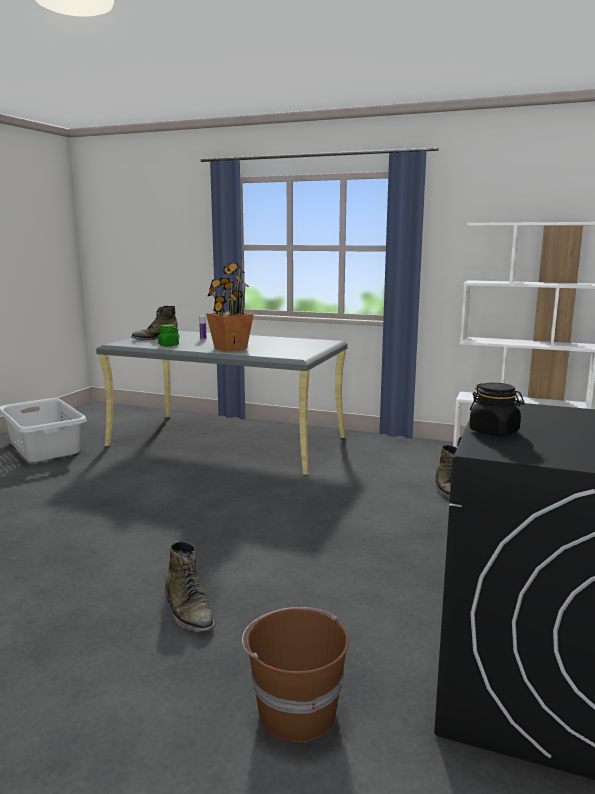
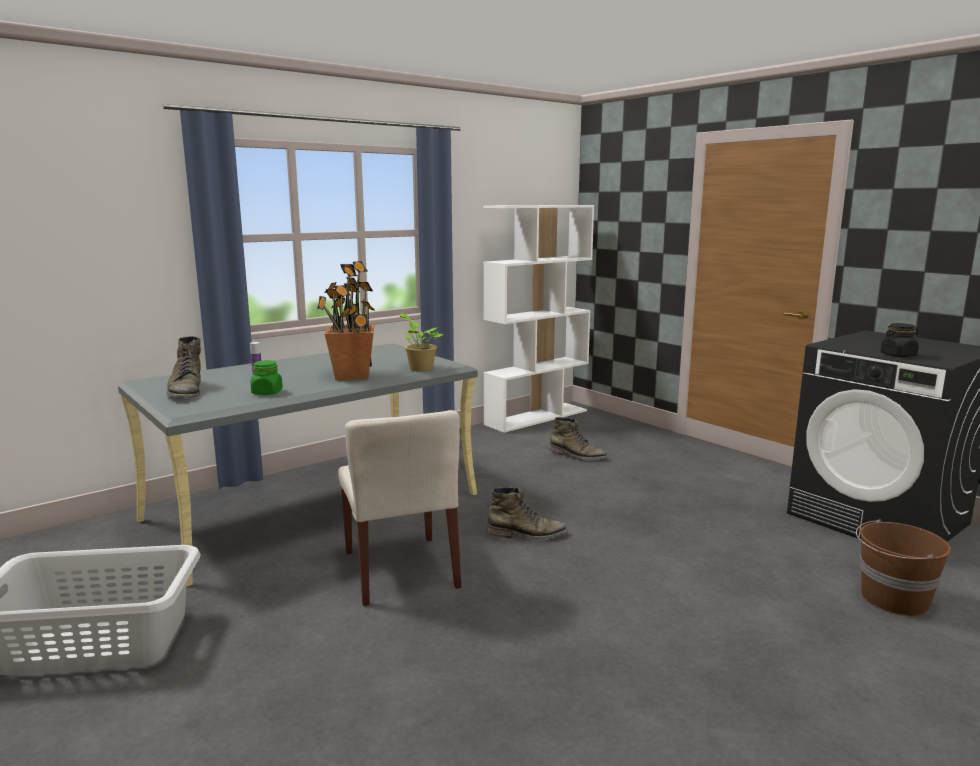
camera: 60 degrees left, 0 degrees up
(163, 483) = (401, 569): none -> beige chair
(188, 610) = (732, 613): green boot -> green boot (527, 534)
(273, 354) = (419, 368): none -> potted plant

